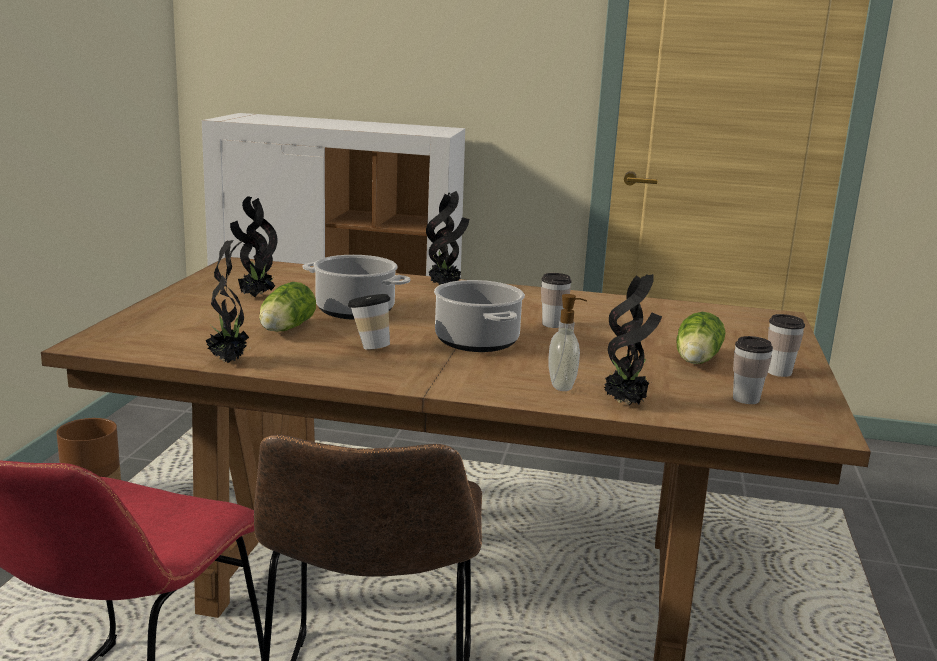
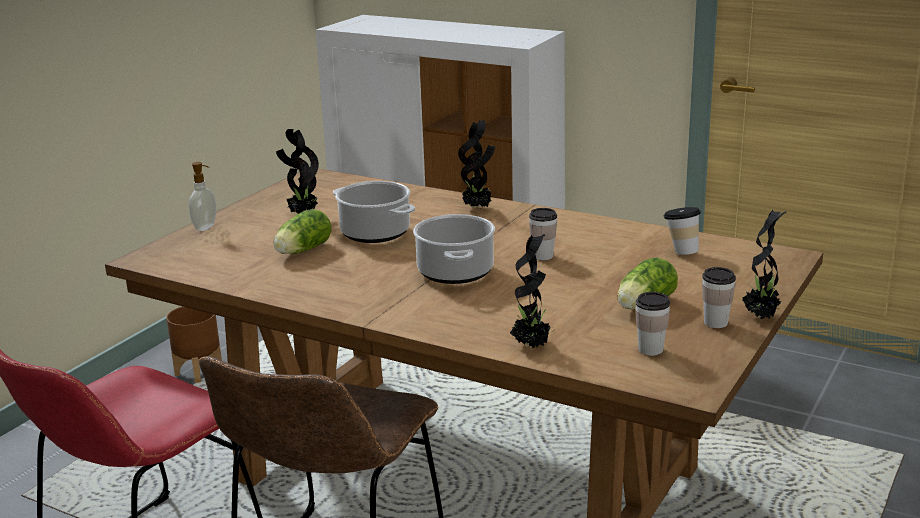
camera: 20 degrees right, 5 degrees up
(229, 361) = (235, 282): potted plant -> potted plant (761, 317)
(369, 347) = (358, 273): cup -> cup (681, 252)
(563, 386) = (491, 324): soap dispenser -> soap dispenser (206, 227)

